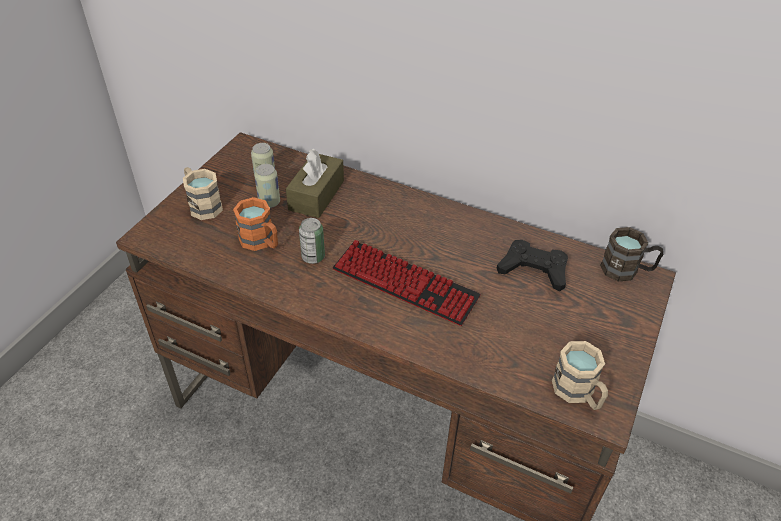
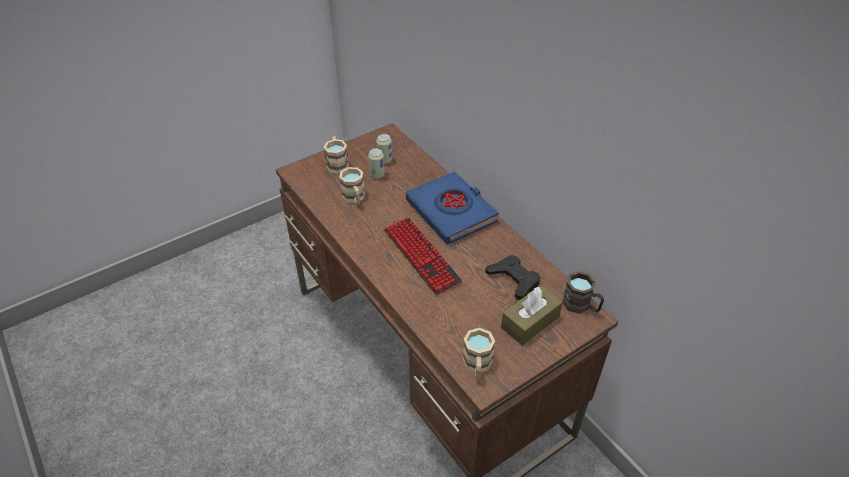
camera: 30 degrees right, 0 degrees up
(261, 242) = (354, 198): orange mug -> beige mug
(313, 257) = (378, 218): can -> none
(316, 195) = (409, 180): brown tissue box -> brown tissue box (530, 322)
(398, 215) = (451, 211): none -> blue book

